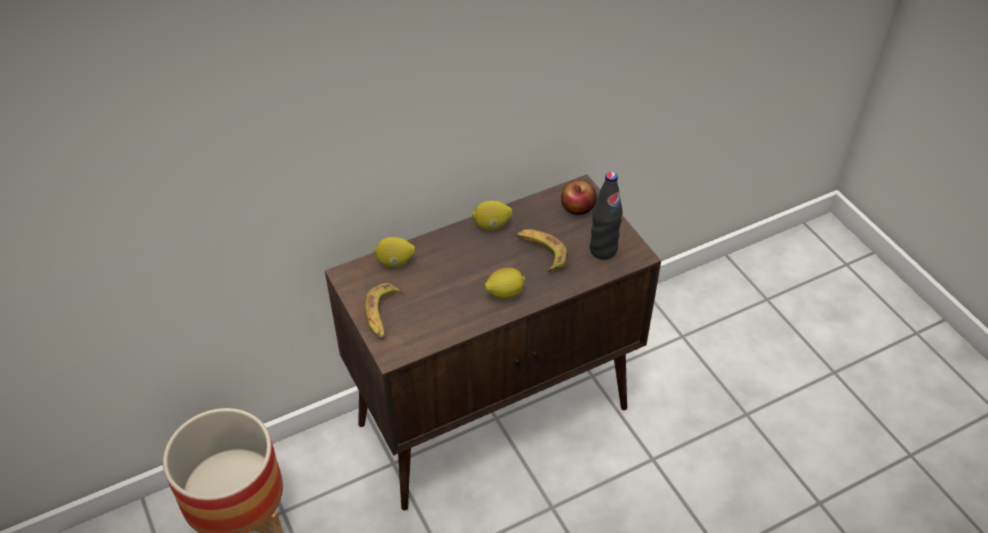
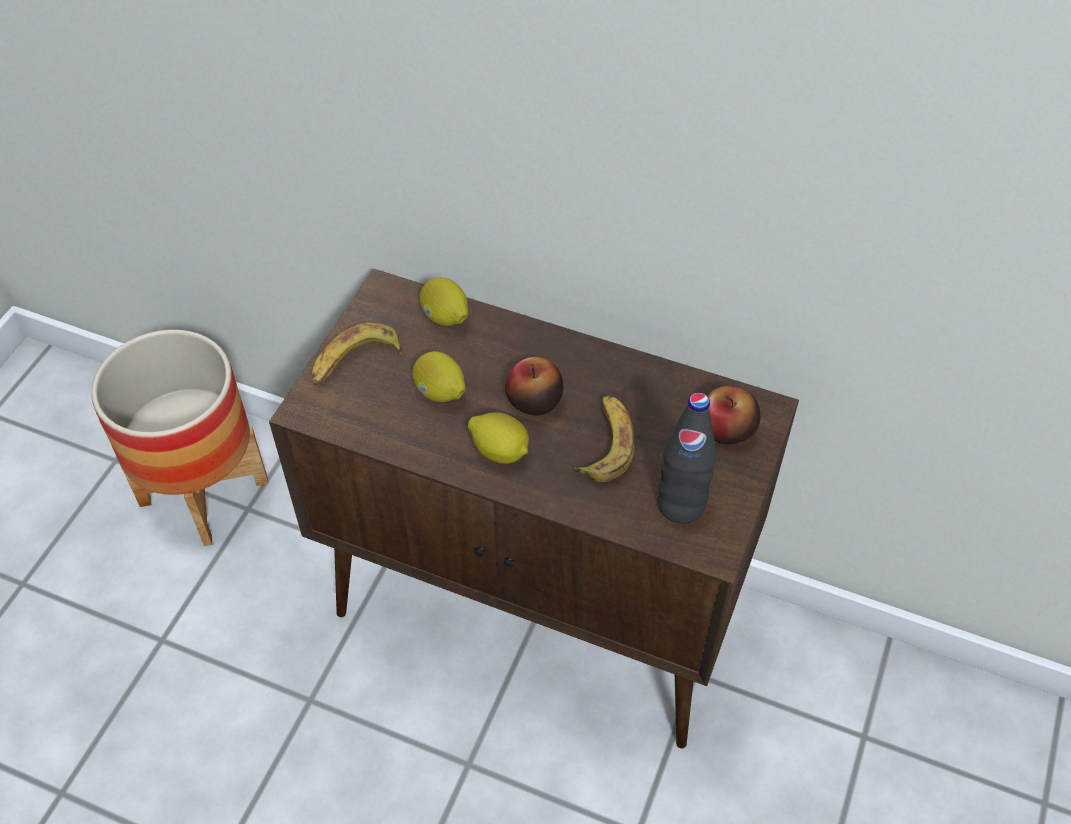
camera: 50 degrees right, 5 degrees up
(487, 262) = (534, 400): none -> apple
(492, 225) = (599, 364): lemon -> lemon (440, 392)

